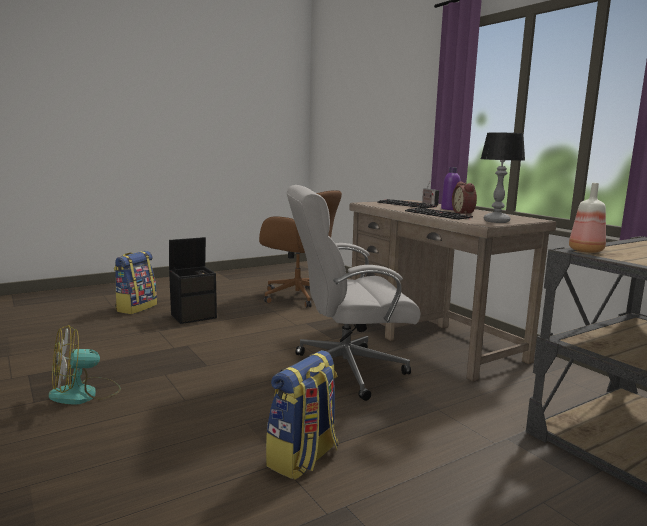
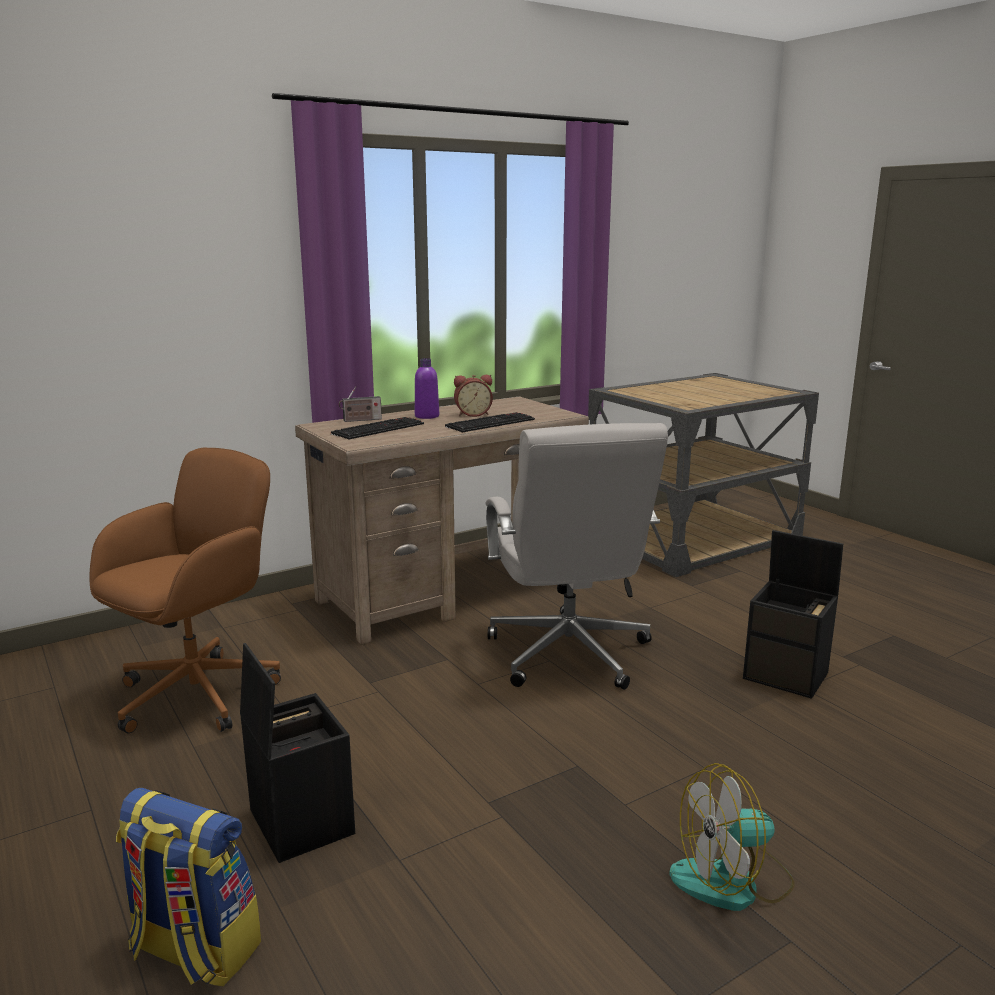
camera: 90 degrees left, 5 degrees up
(85, 394) = (732, 881): fan -> fan turned 105 degrees clockwise
(303, 458) = (787, 676): backpack -> black storage box
(497, 221) = (541, 410): table lamp -> none
(585, 250) = (685, 407): bottle -> none

